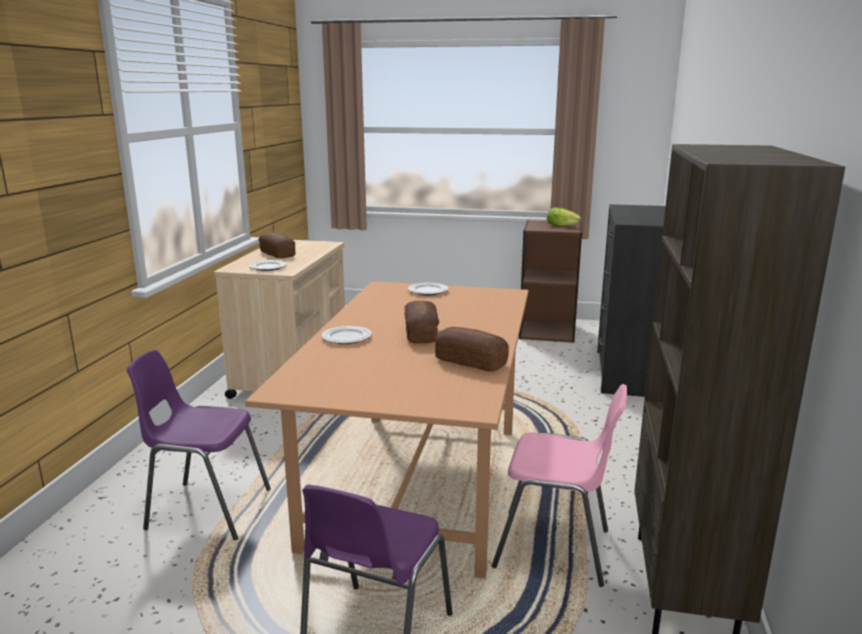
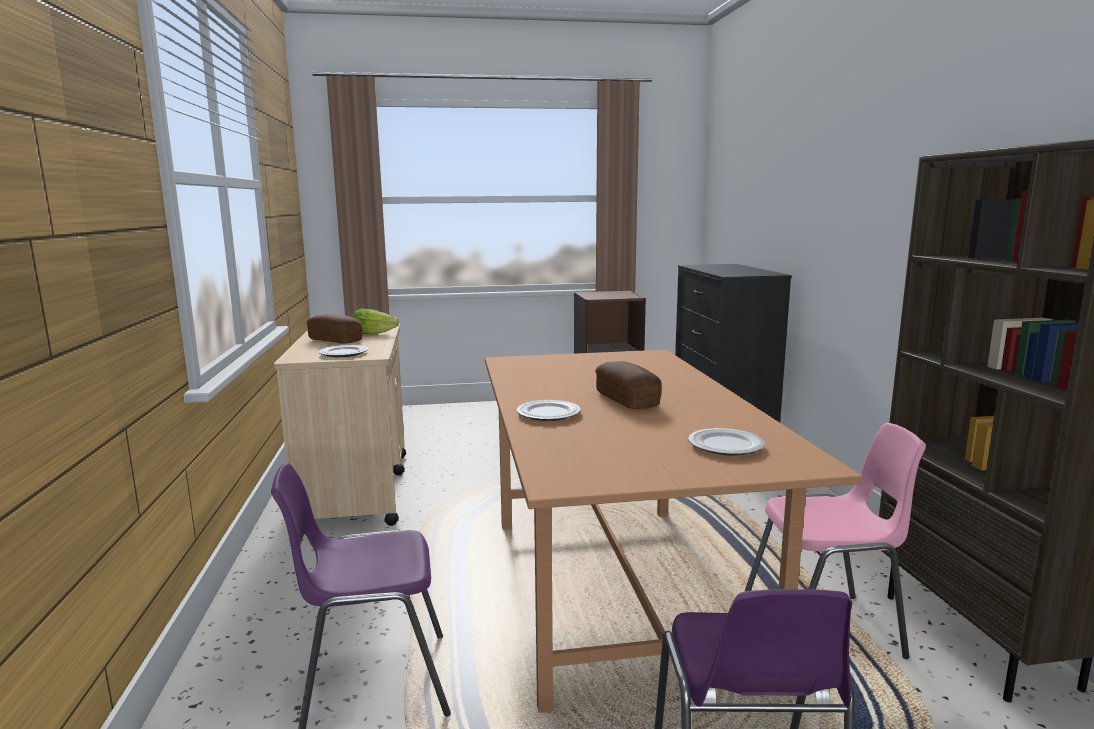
camera: 20 degrees left, 5 degrees down
(428, 291) = (566, 360): plate -> plate (725, 445)
(471, 362) = (727, 420): bread -> none
(563, 225) = (618, 294): lettuce -> lettuce (376, 333)

